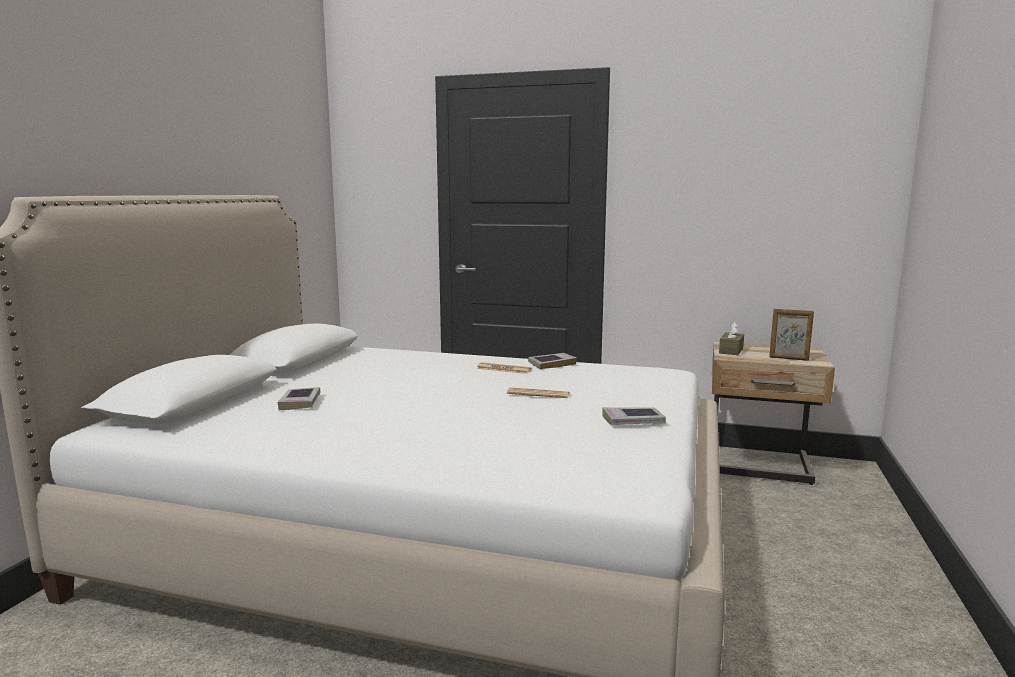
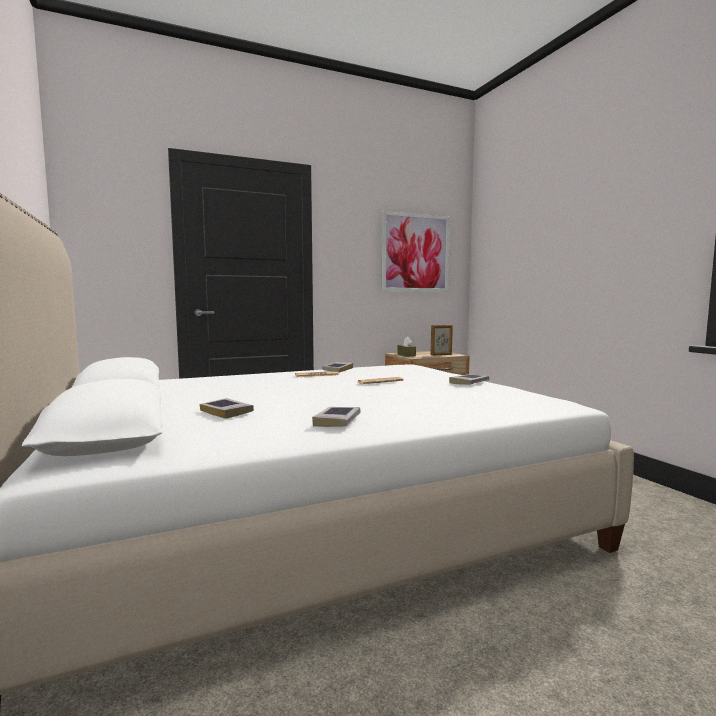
camera: 40 degrees left, 5 degrees down
(339, 438) = (337, 421): none -> book
(785, 185) = (415, 253): none -> picture

